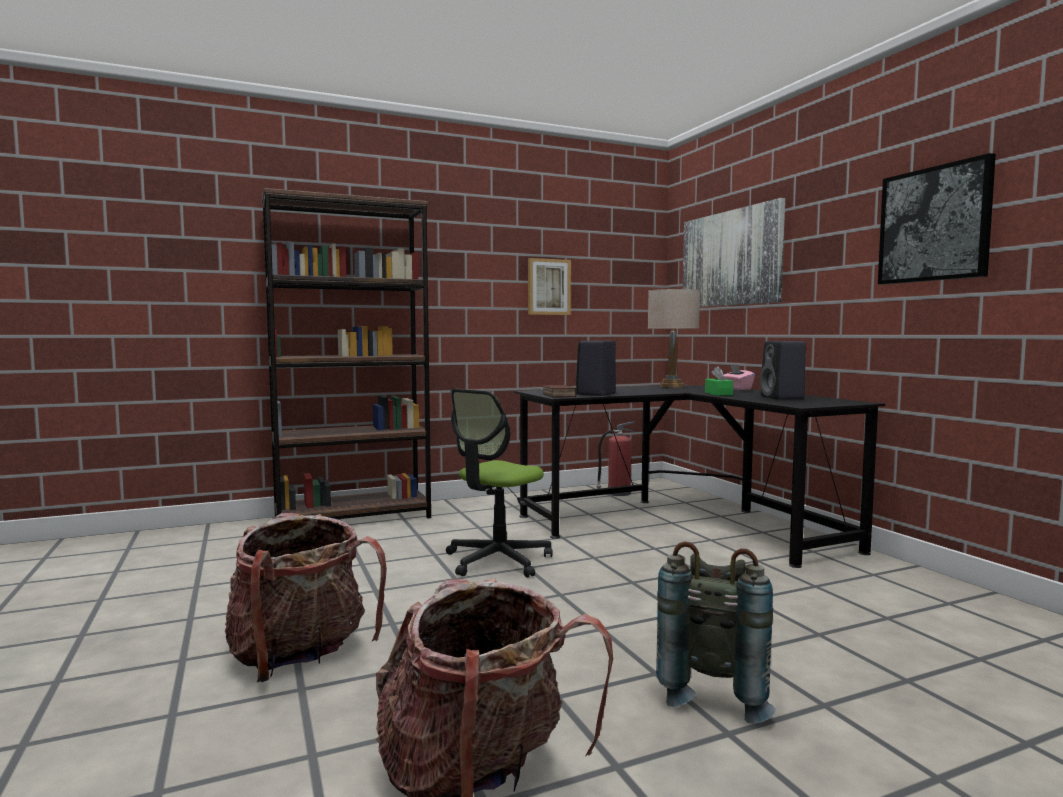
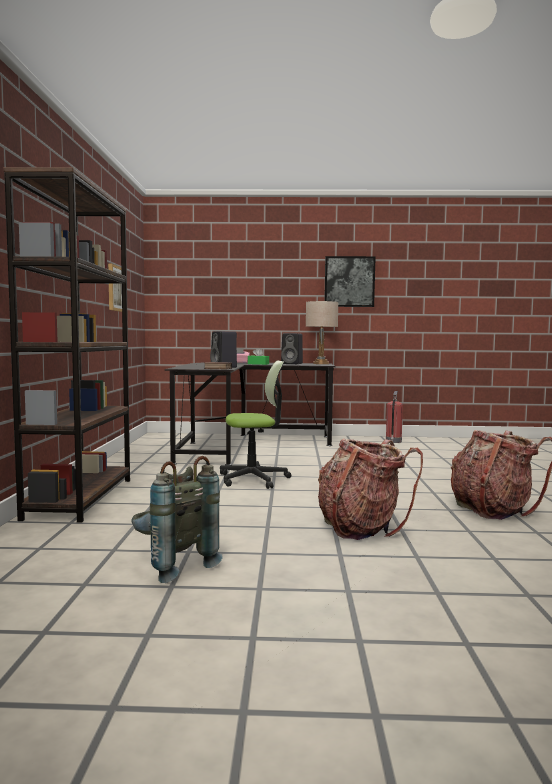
camera: 65 degrees left, 0 degrees up
(497, 560) = (253, 479): office chair -> office chair turned 75 degrees counterclockwise
(617, 493) = (163, 443): fire extinguisher -> fire extinguisher (393, 441)
(671, 386) = (204, 363): beige table lamp -> beige table lamp (320, 363)
(715, 691) = (439, 475): grey backpack -> grey backpack (172, 564)
(730, 258) = (214, 282): picture -> none

